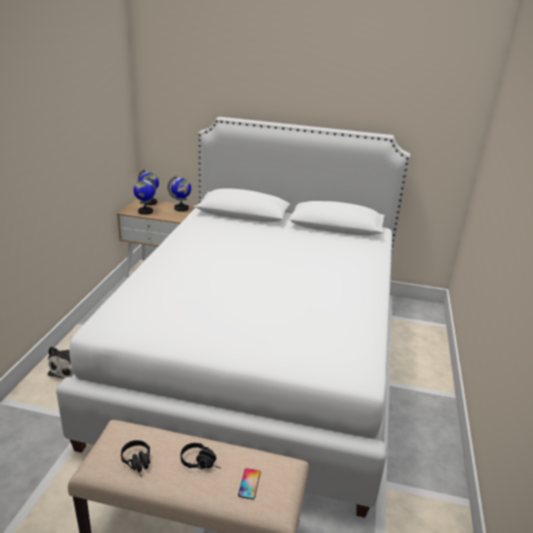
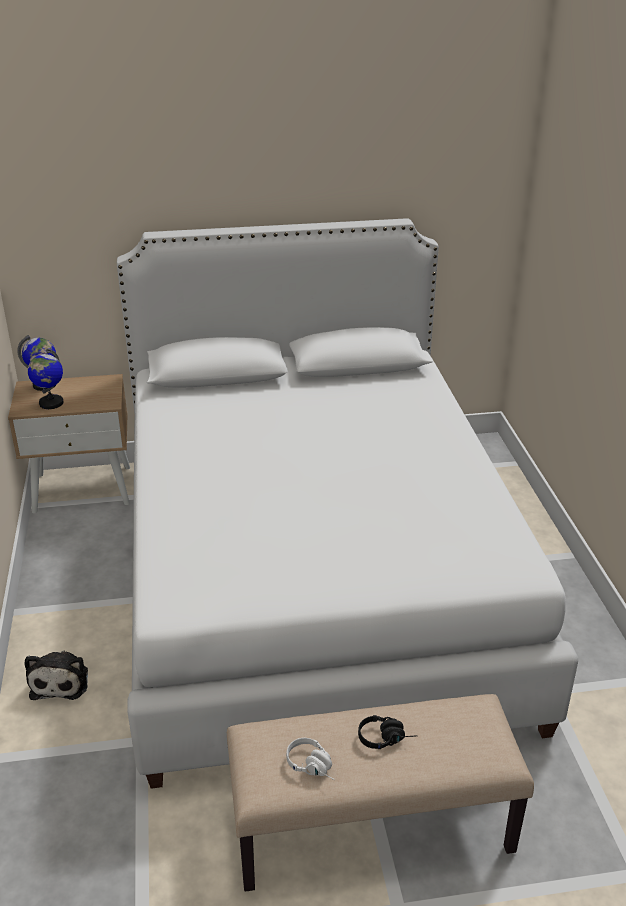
camera: 20 degrees left, 5 degrees up
(139, 464) = (314, 766): black headphones -> white headphones
(181, 208) = (102, 384): globe -> none
(249, 483) = (456, 742): phone -> none

